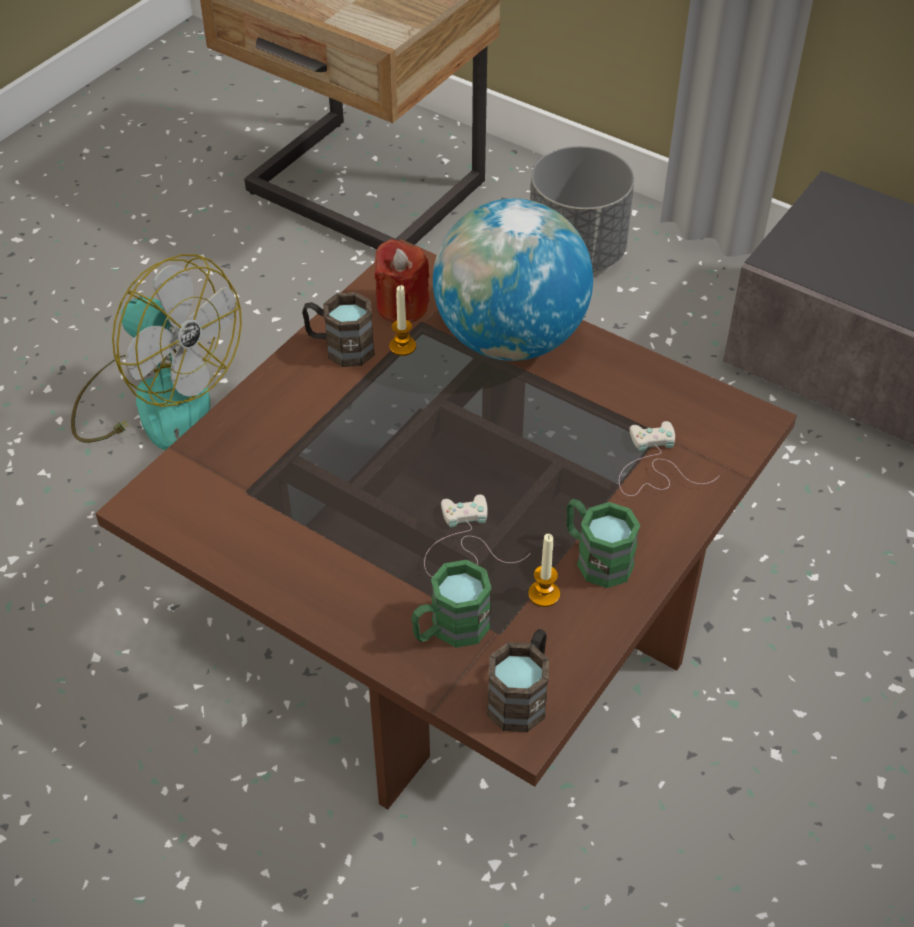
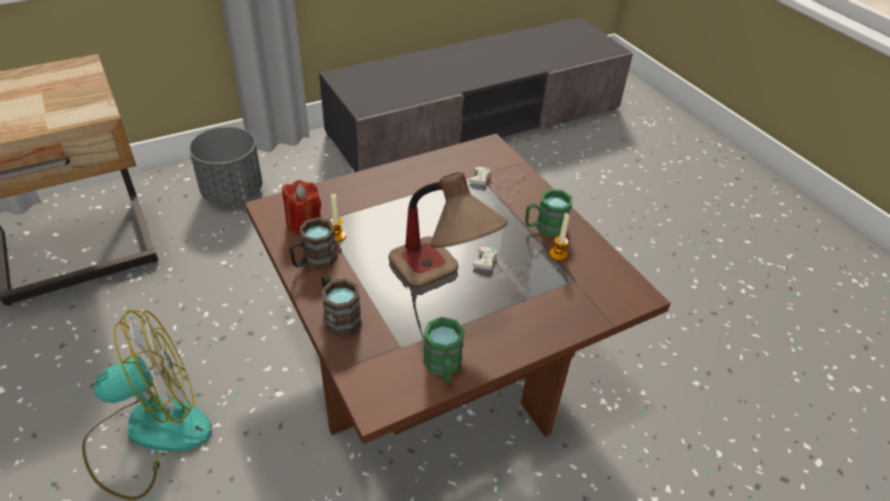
camera: 65 degrees left, 5 degrees down
(382, 486) = (442, 285): none -> table lamp
(449, 629) = (562, 297): green mug -> green mug (443, 367)
(510, 339) = (369, 195): globe -> none
(522, 695) = (619, 288): brown mug -> brown mug (338, 315)

